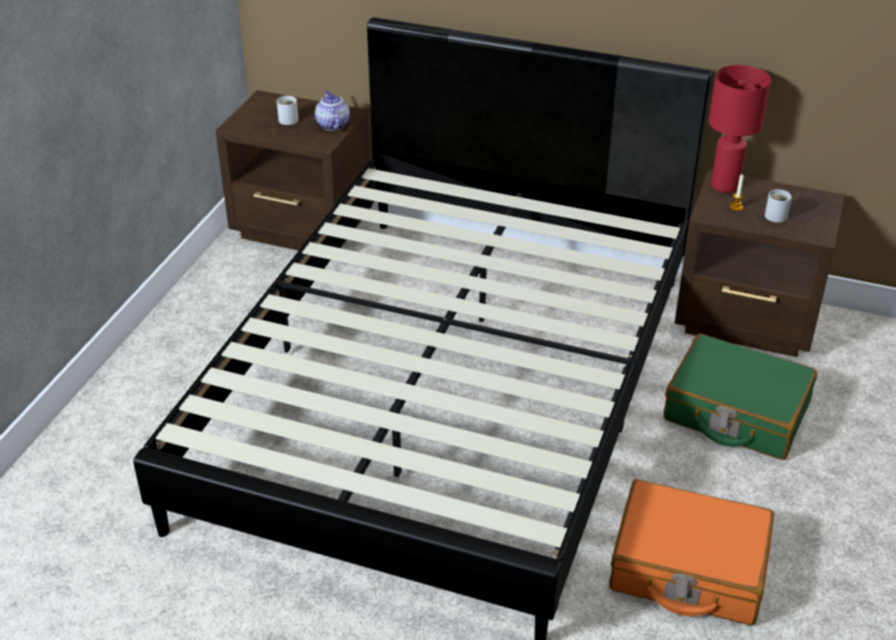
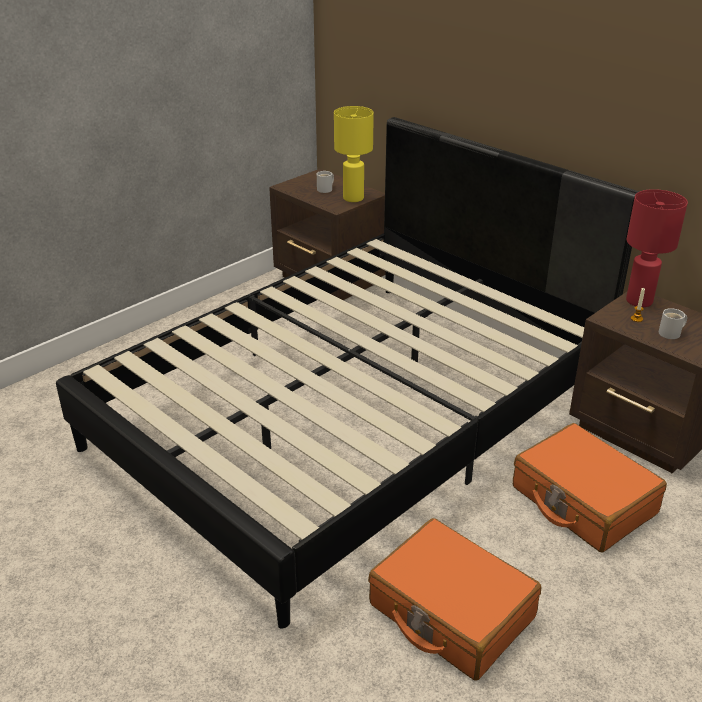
camera: 25 degrees right, 5 degrees down
(332, 124) = (353, 198): teapot -> yellow table lamp
(736, 412) = (582, 500): green suitcase -> orange suitcase

